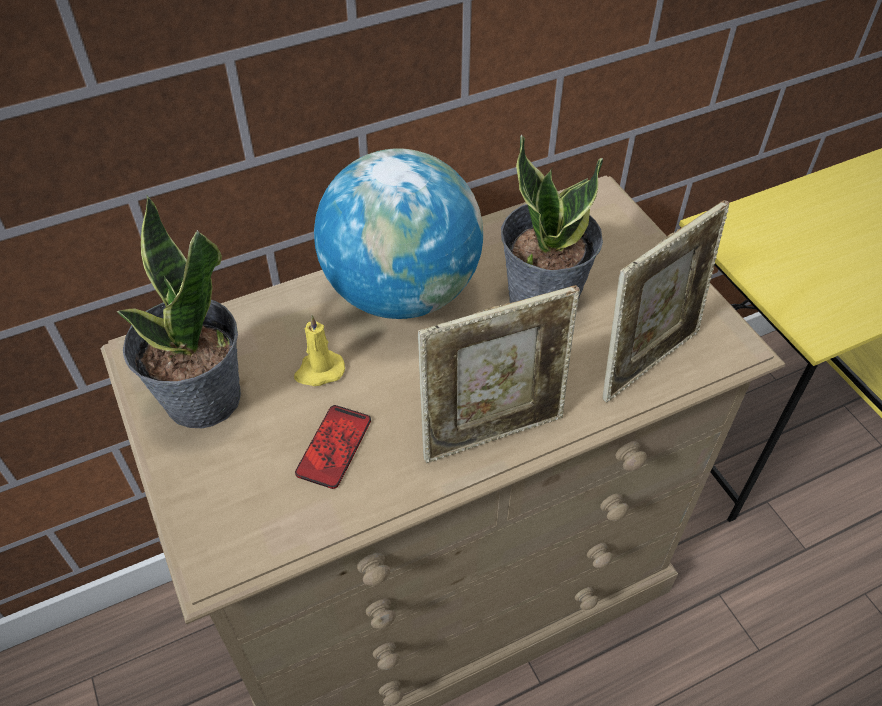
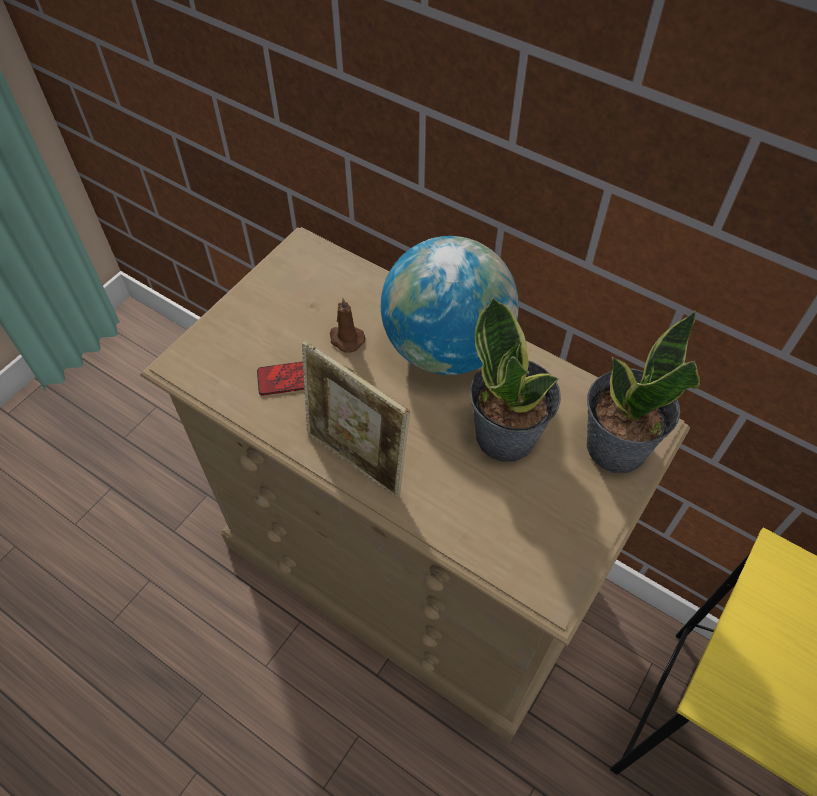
camera: 60 degrees right, 5 degrees up
(202, 399) = (286, 294): potted plant -> potted plant (615, 447)
(319, 371) = (346, 339): yellow candle -> brown candle
(647, 360) = (492, 533): picture frame -> none

